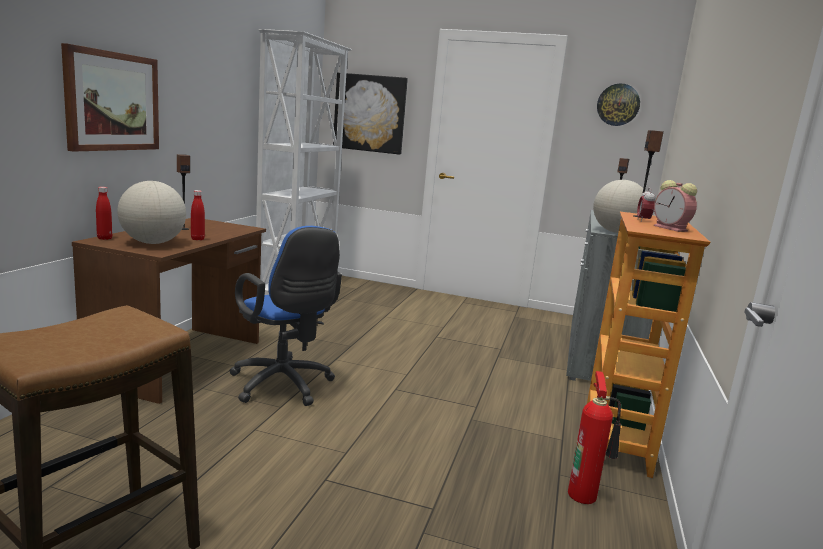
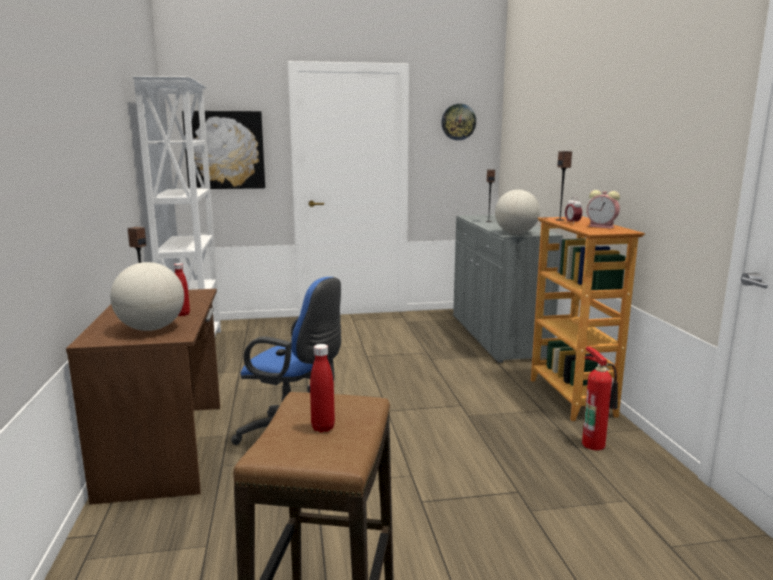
camera: 25 degrees left, 0 degrees up
(104, 238) = (92, 336): red bottle -> red bottle (323, 428)
(112, 101) = (65, 181): picture -> none

